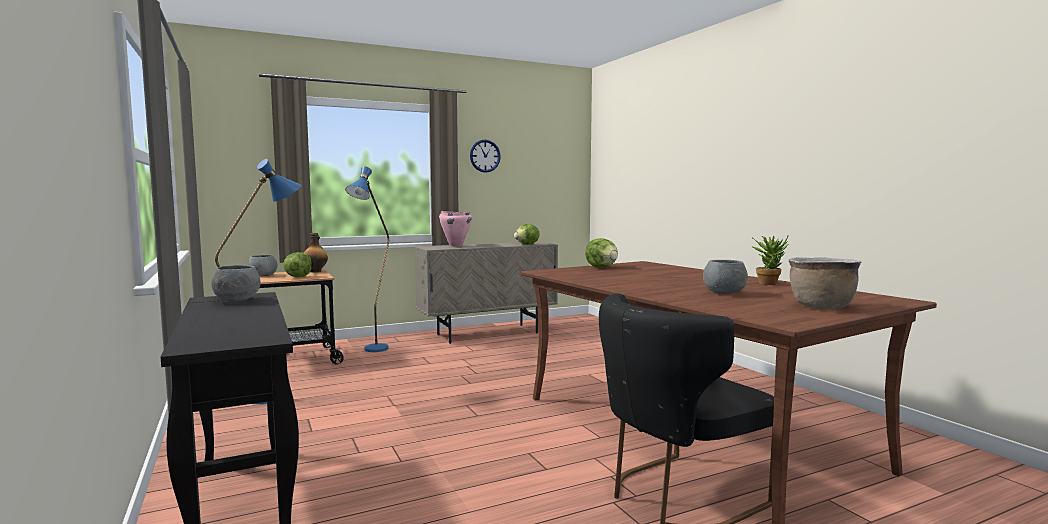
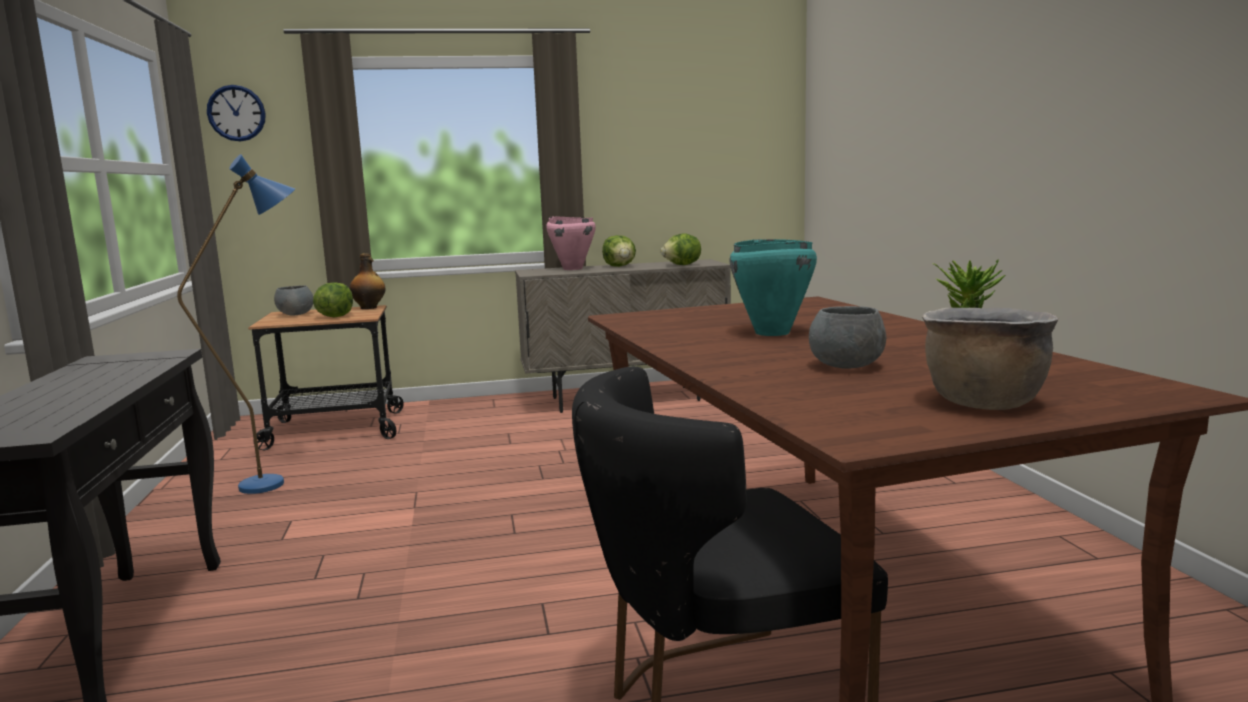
camera: 15 degrees right, 5 degrees up
(236, 300) = (126, 363): grey bowl -> none
(372, 351) = (448, 421): blue floor lamp -> none
(485, 156) = (626, 129): wall clock -> wall clock (236, 113)
(602, 267) = (726, 309): lettuce -> lettuce (620, 266)
(653, 278) = (772, 333): none -> turquoise cooking pot

